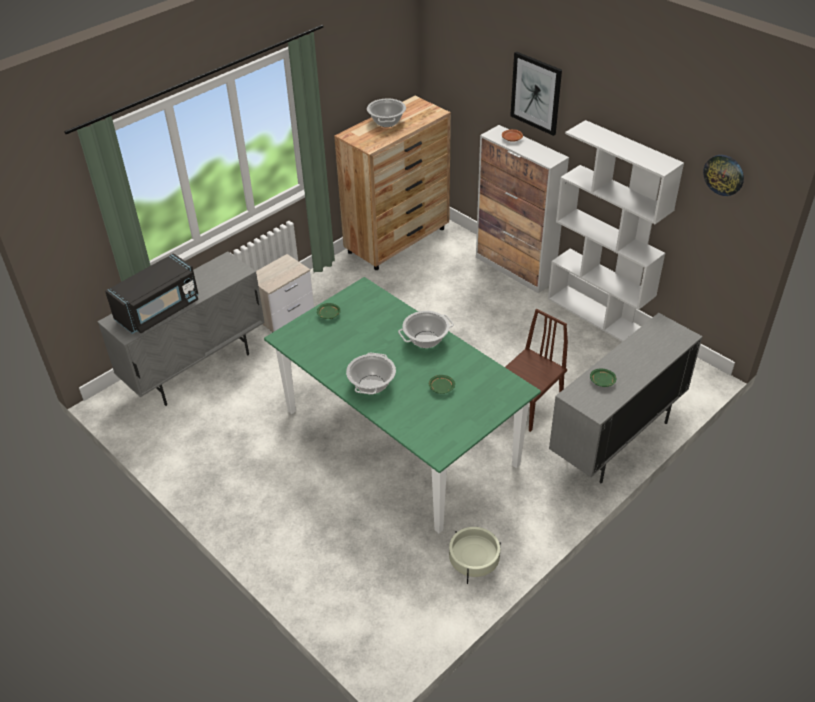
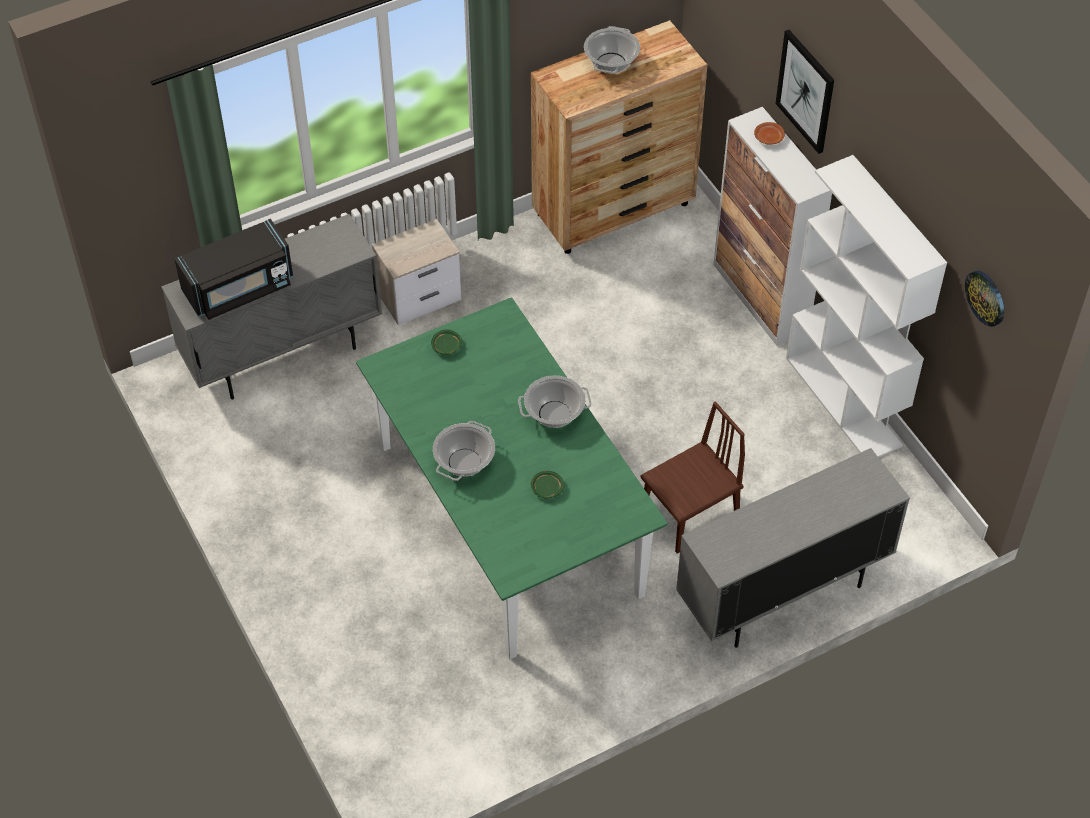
camera: 15 degrees right, 10 degrees up
(474, 562) = (537, 706): beige planter -> none
(602, 381) = (749, 530): green plate -> none

